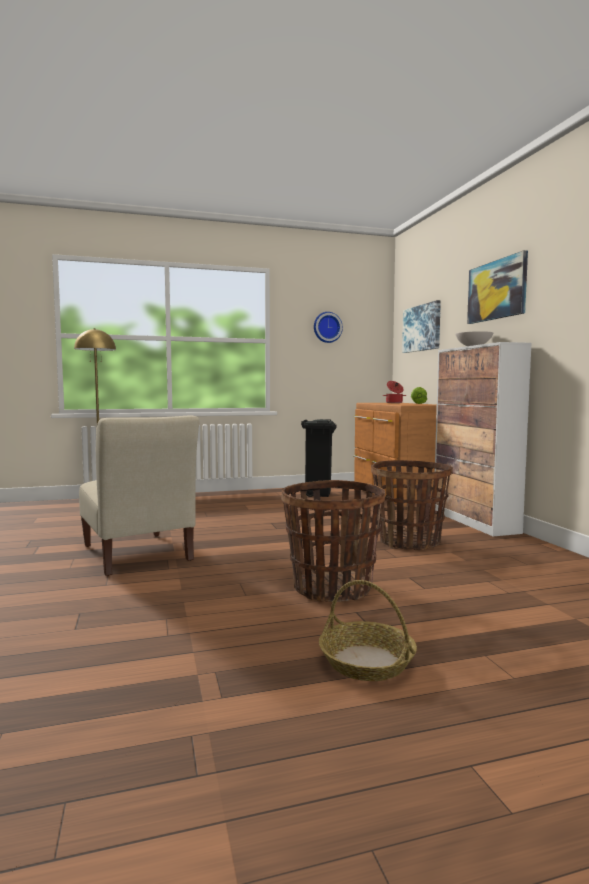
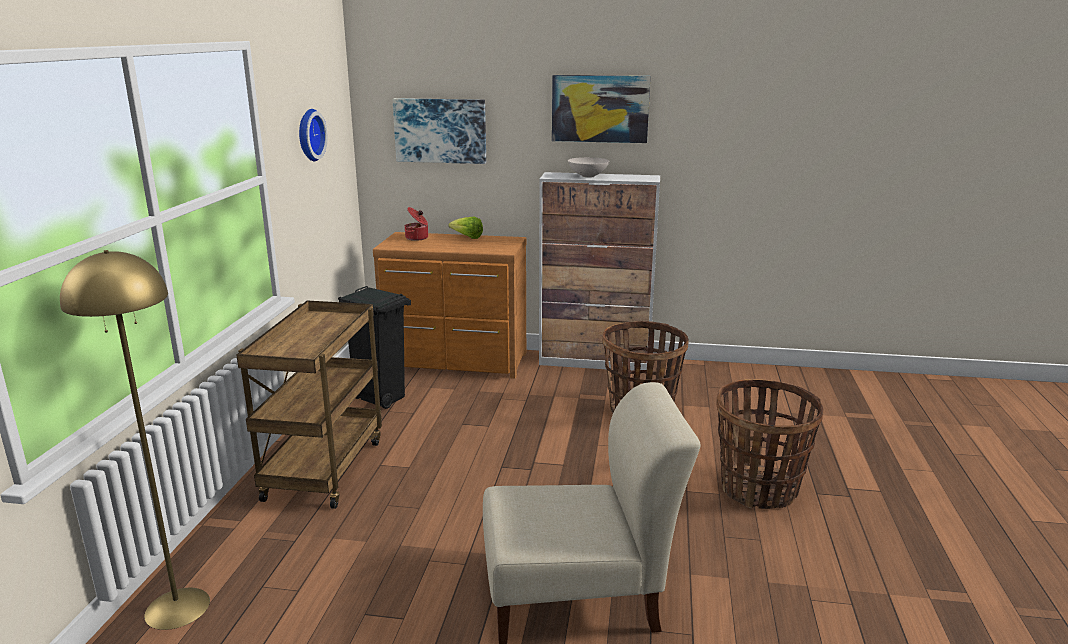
camera: 65 degrees left, 15 degrees up
(230, 499) = (324, 468): none -> brown cart
(367, 662) = (910, 515): basket -> none

